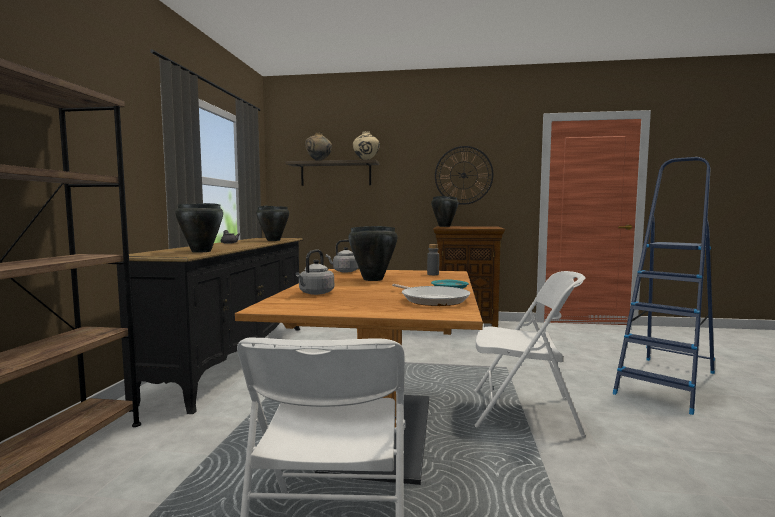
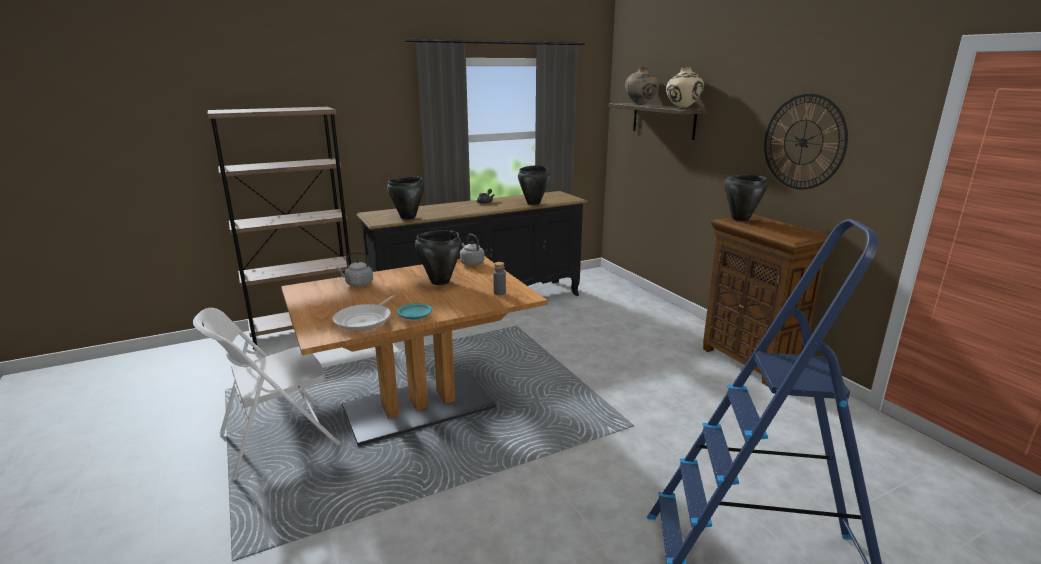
camera: 55 degrees right, 15 degrees up
(523, 412) = (524, 463): white chair -> none

